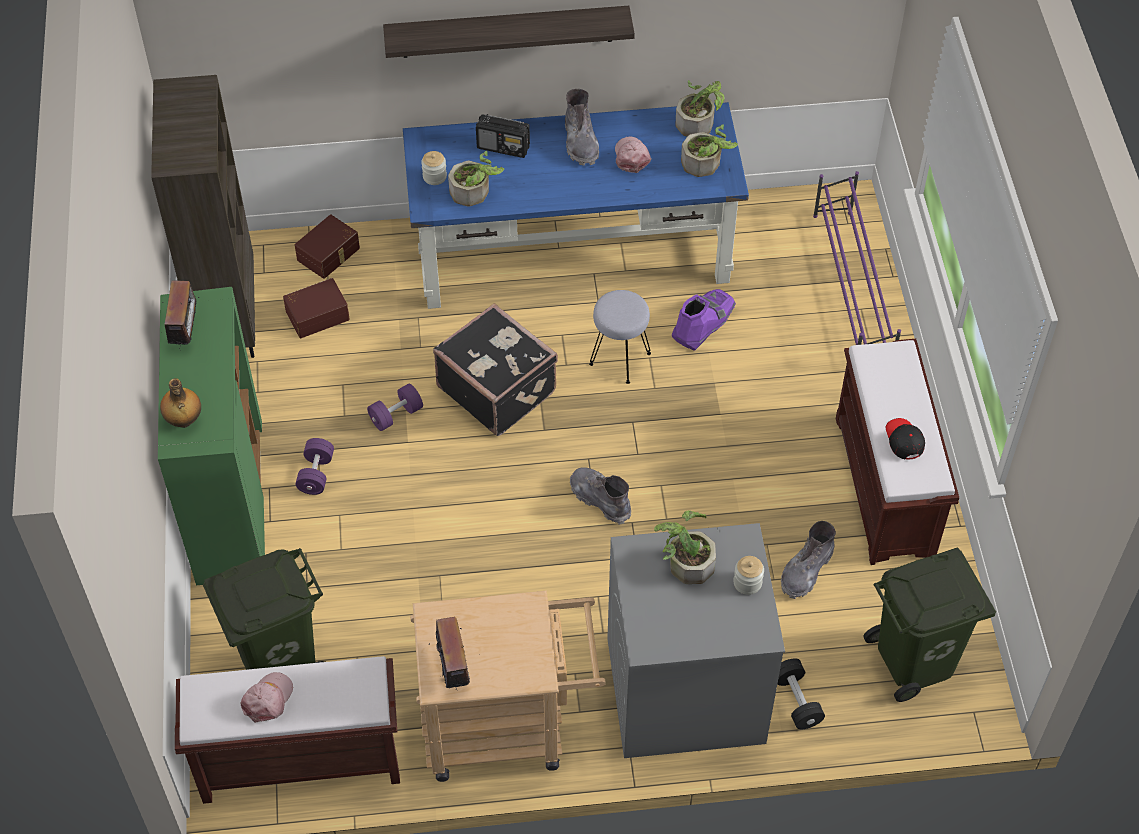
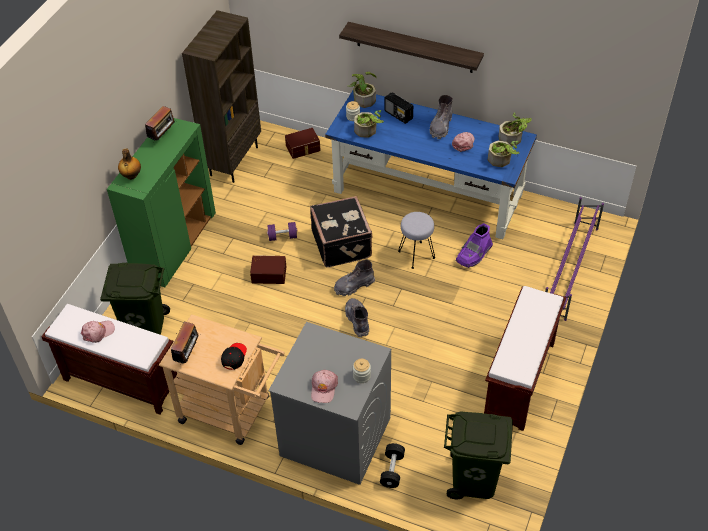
camera: 30 degrees right, 5 degrees down
(316, 474) = (224, 249): purple dumbbell -> none
(317, 314) = (277, 174): brown storage box -> brown storage box (269, 273)
(686, 561) = (336, 351): potted plant -> potted plant (363, 98)
(703, 323) = (474, 254): purple boot -> purple boot turned 150 degrees clockwise
(707, 625) = (324, 388): none -> pink cap
(806, 571) = (444, 405): grey boot -> grey boot (354, 286)
(903, 440) = (519, 347): black cap -> black cap (234, 357)

